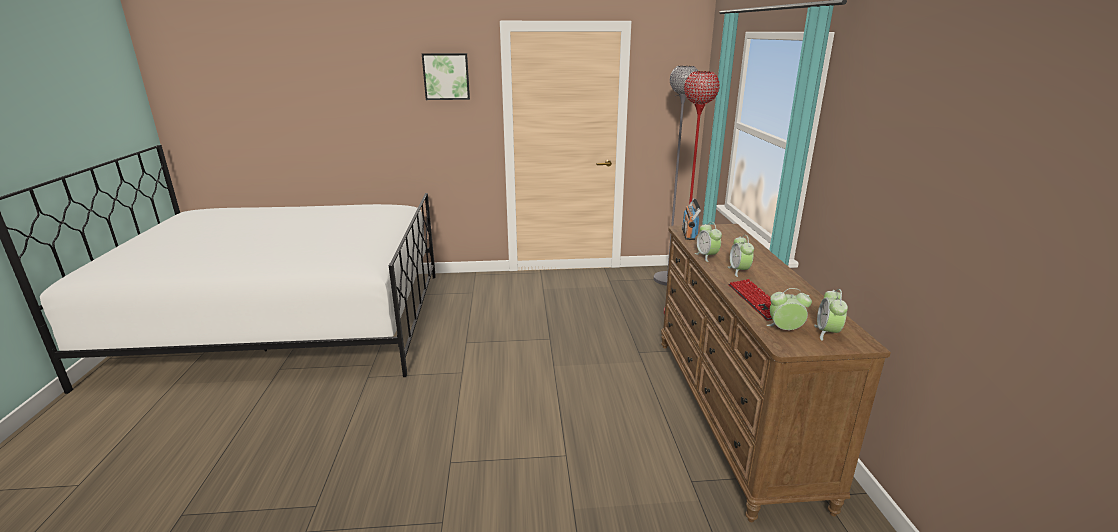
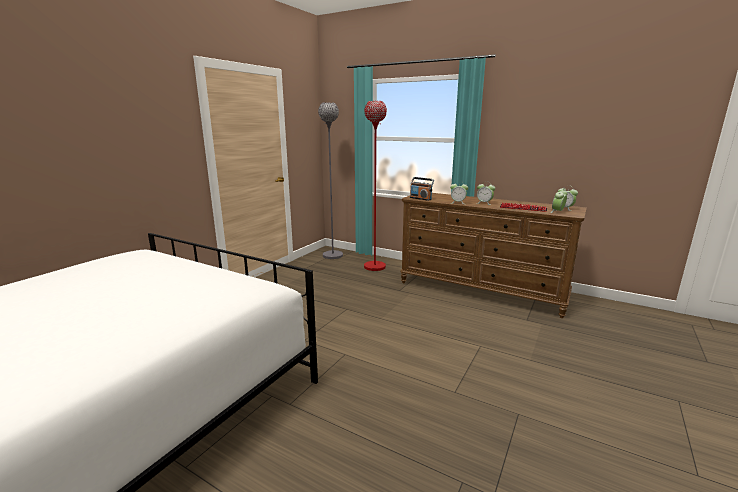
camera: 55 degrees left, 5 degrees down
(446, 76) = (151, 107): picture -> none

